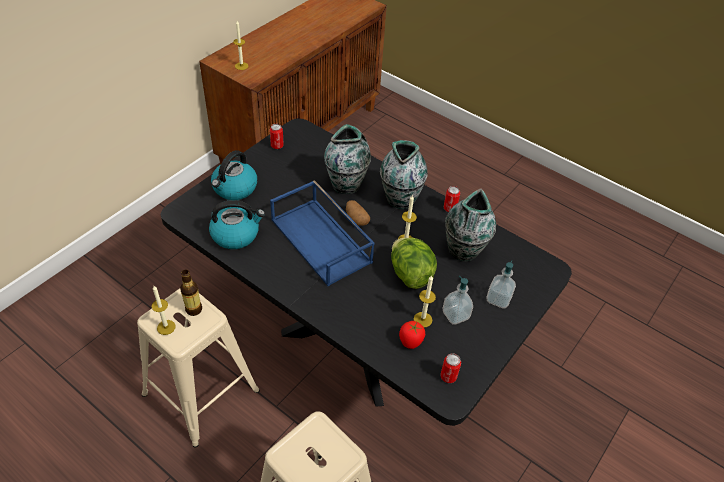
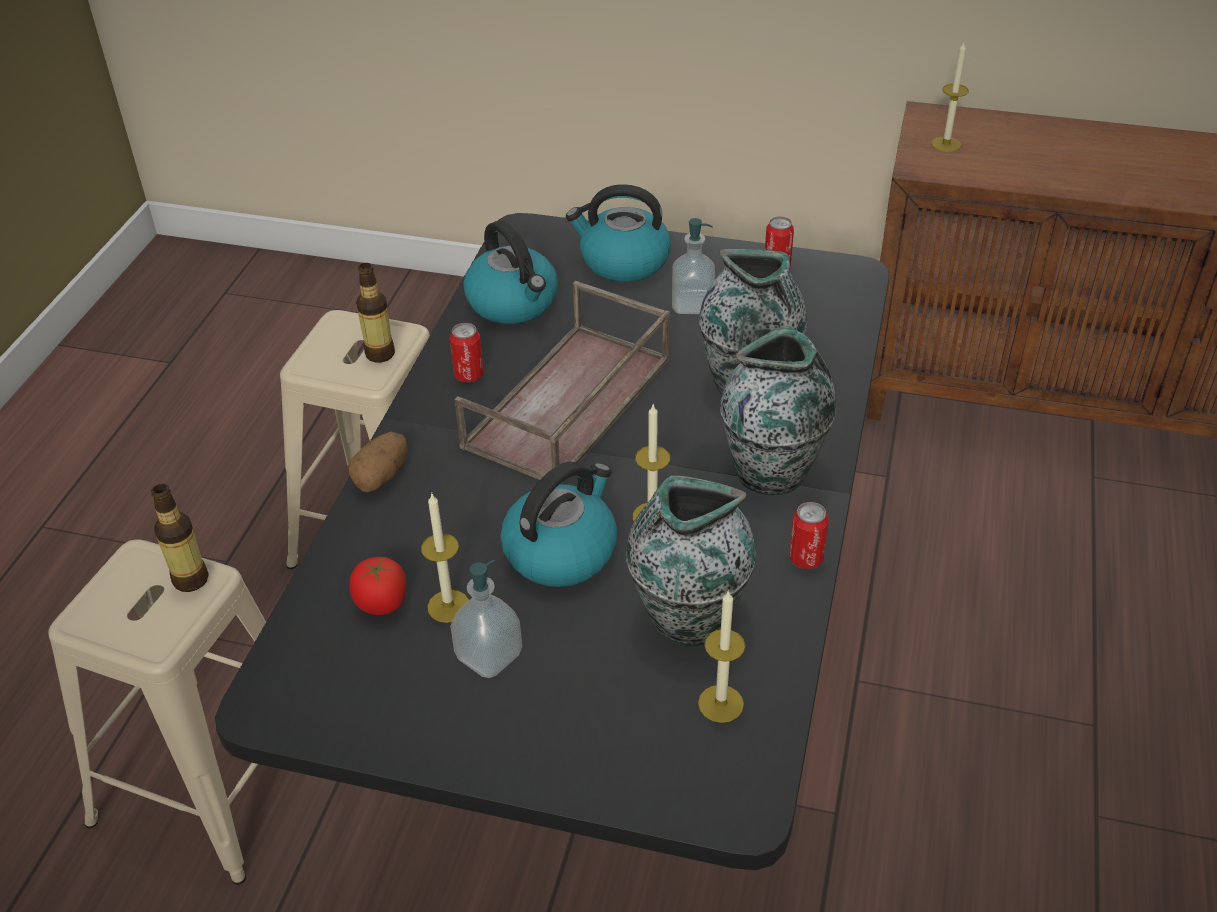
camera: 70 degrees right, 5 degrees down
(166, 327) = (329, 341): candle -> candle (720, 703)
(313, 432) = (190, 580): none -> bottle
(322, 241) = (569, 404): blue tray -> brown tray
(356, 219) = (660, 428): potato -> potato (382, 476)
(410, 274) = (561, 551): lettuce -> kettle
(448, 376) = (318, 688): can -> can (469, 375)
(498, 299) = (577, 719): soap dispenser -> soap dispenser (692, 305)

